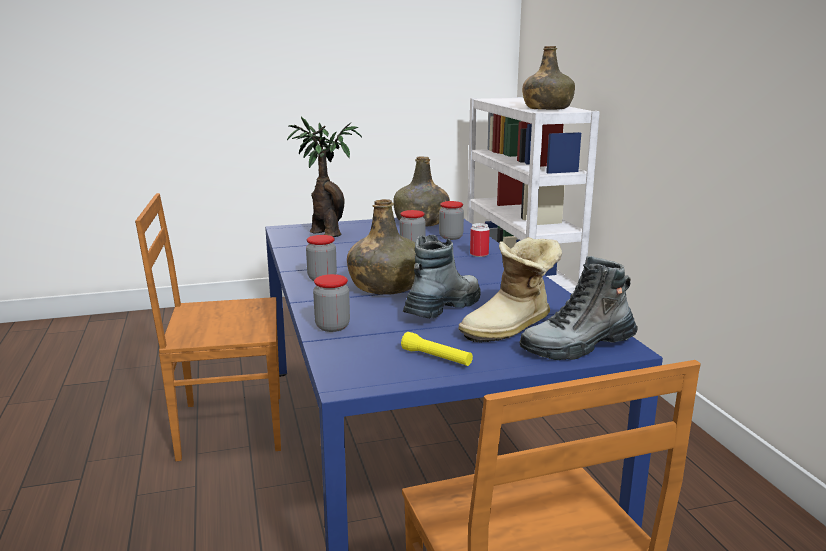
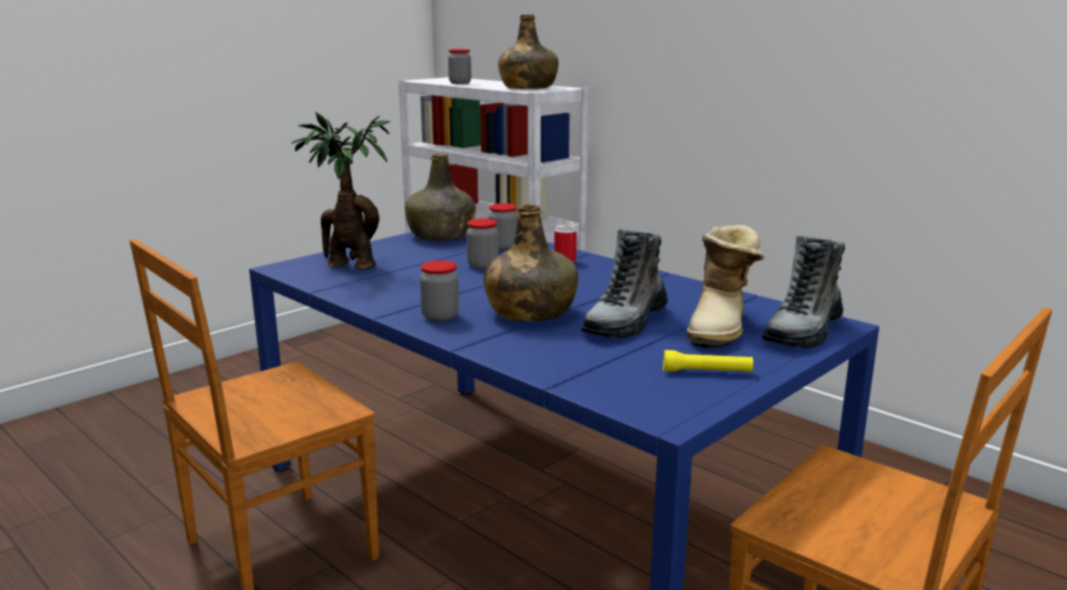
camera: 30 degrees left, 0 degrees up
(332, 326) = (549, 366): jar -> jar (460, 83)
(442, 308) = (626, 322): boot -> boot turned 150 degrees counterclockwise

